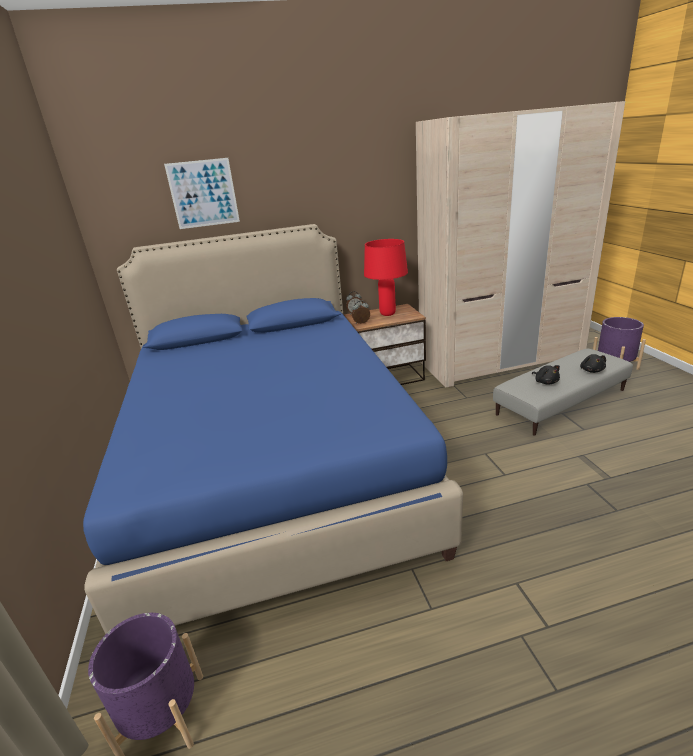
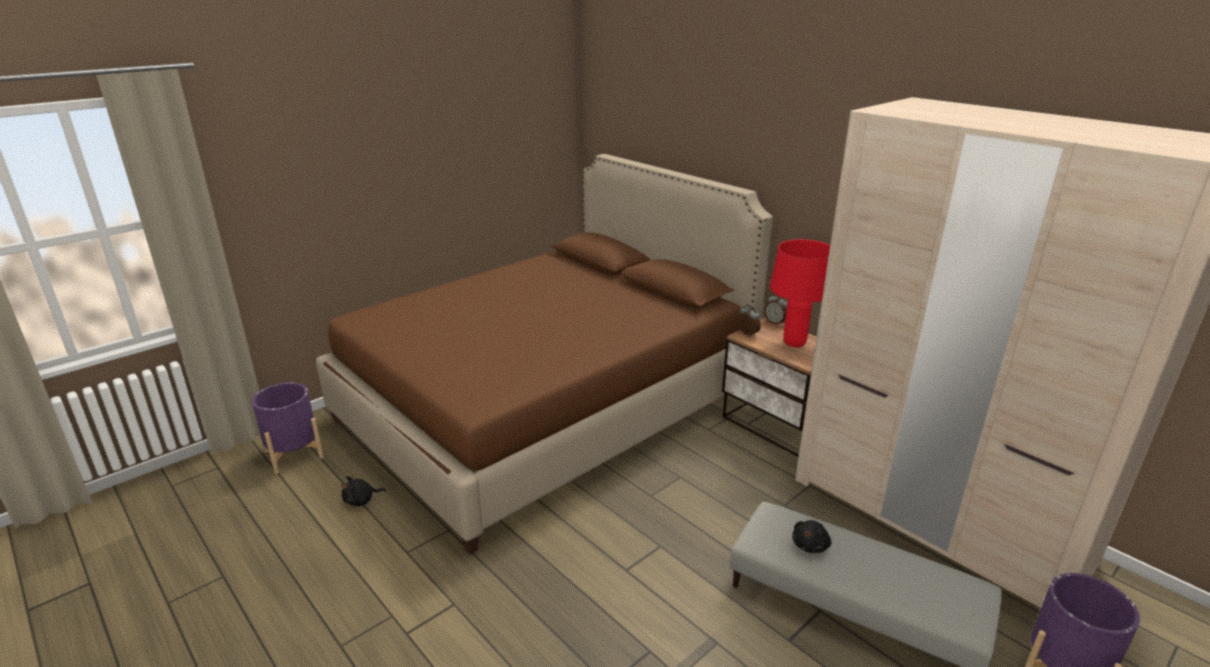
camera: 60 degrees right, 0 degrees up
(203, 193) = (666, 120): picture -> none
(273, 467) = (547, 407): blue bed -> brown bed
(591, 370) = (898, 594): black plush toy -> black plush toy (361, 500)

